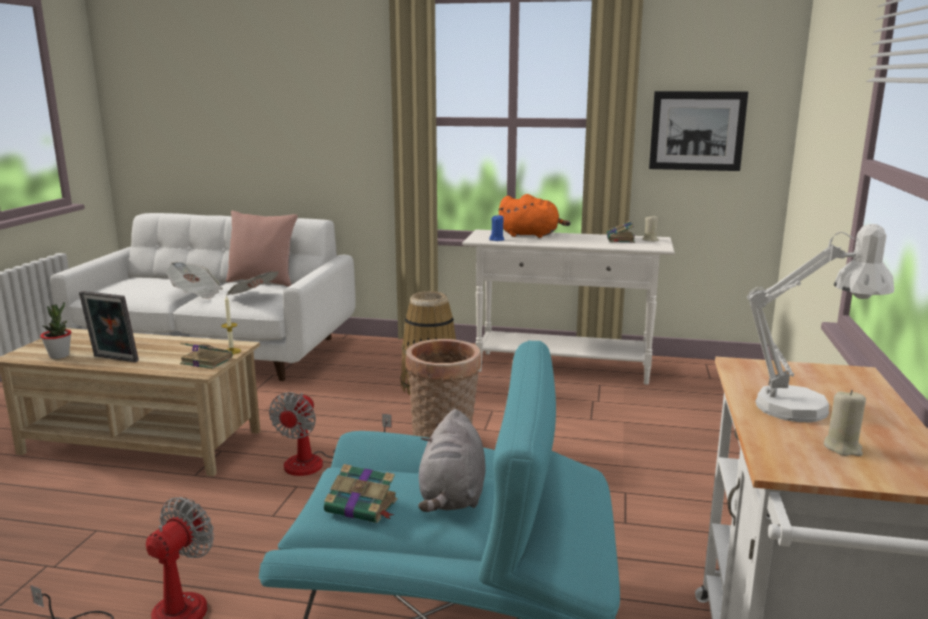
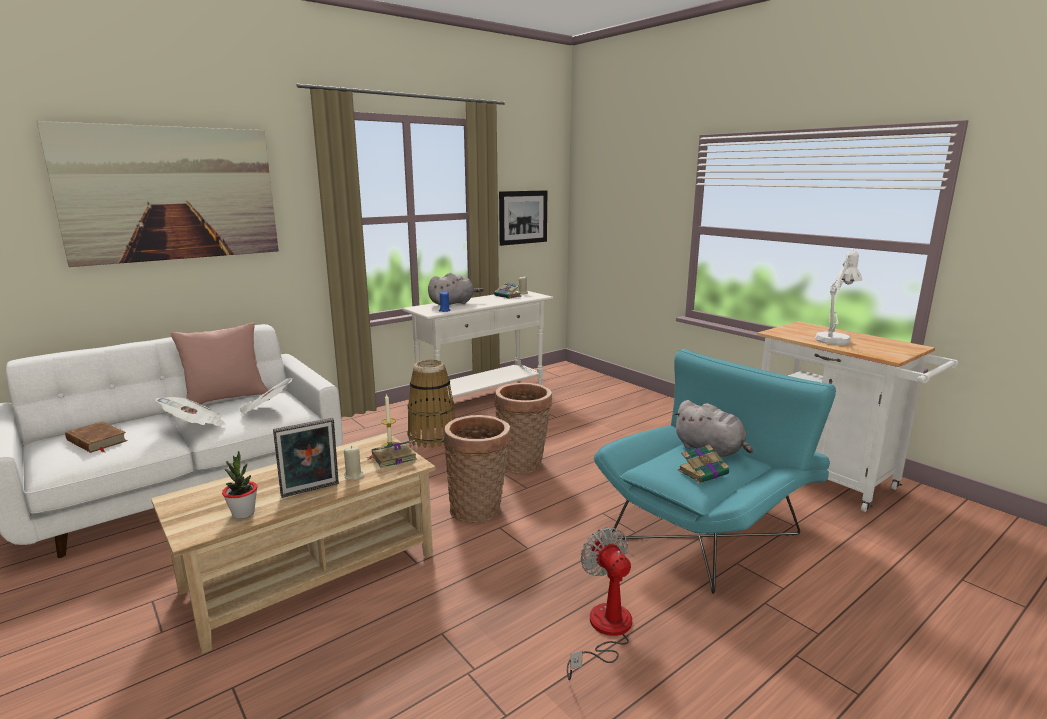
camera: 50 degrees left, 0 degrees up
(140, 285) = (96, 441): none -> brown book
(267, 85) = (171, 194): none -> picture
(318, 463) = (479, 509): fan -> basket
(531, 235) = (453, 304): orange plush toy -> grey plush toy
(842, 448) = (878, 346): beige candle -> beige candle (354, 476)

